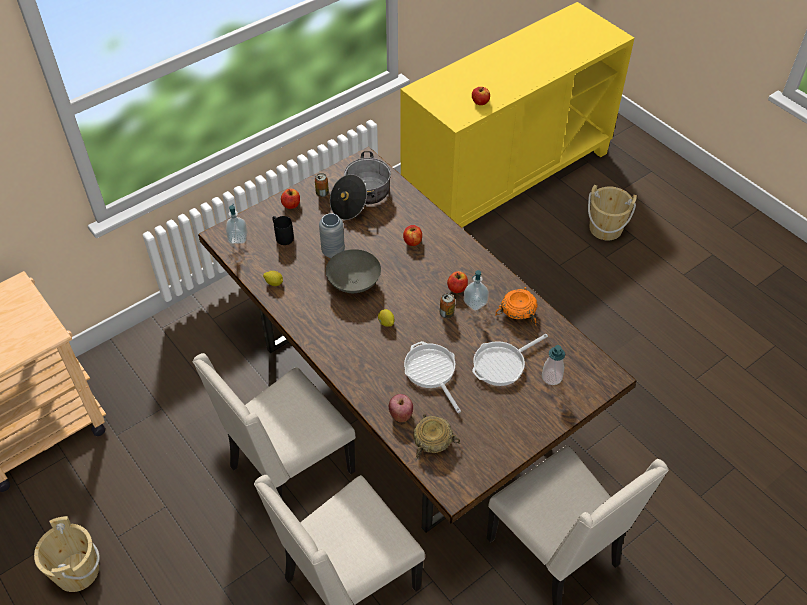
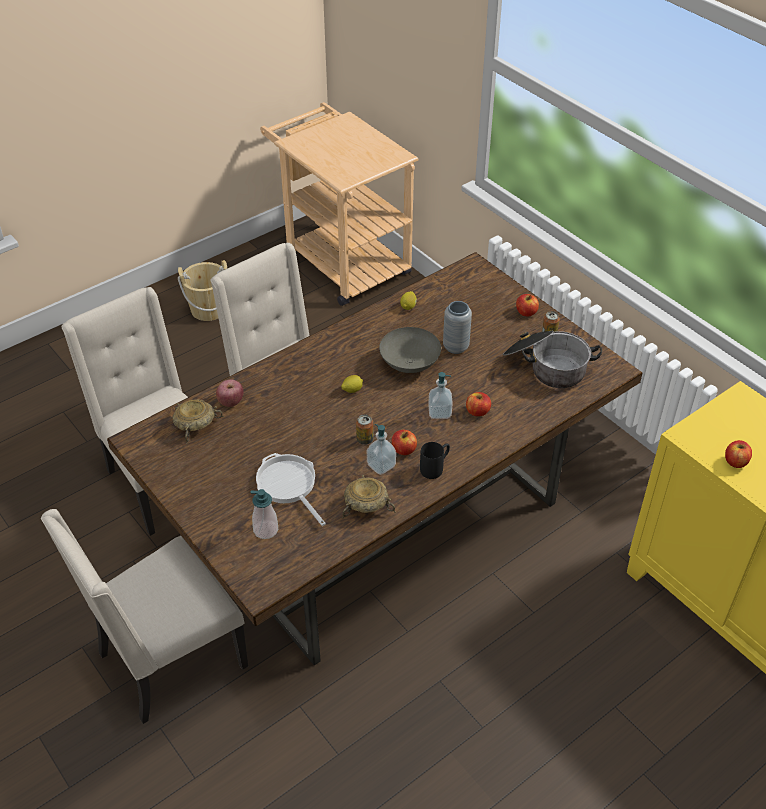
camera: 90 degrees right, 5 degrees down
(238, 238) = (471, 277): soap dispenser -> soap dispenser (439, 412)
(282, 236) = (476, 308): black mug -> black mug (435, 467)
(431, 372) = (283, 425): frying pan -> none
(519, 311) = (367, 505): orange bowl -> beige bowl
(605, 228) = (707, 781): beige bucket -> none

